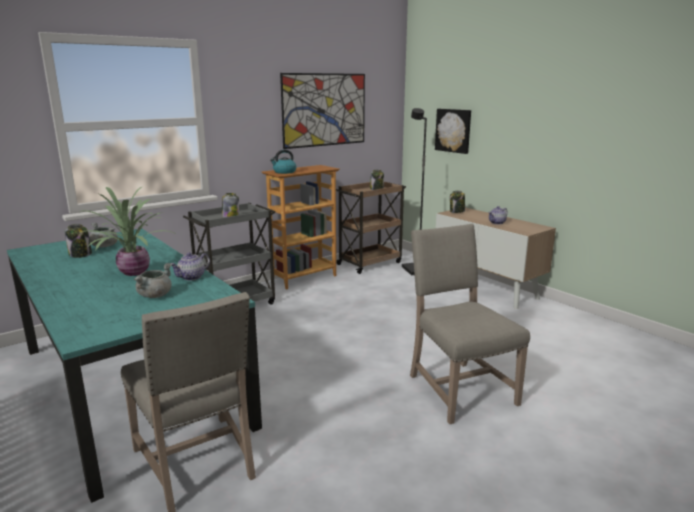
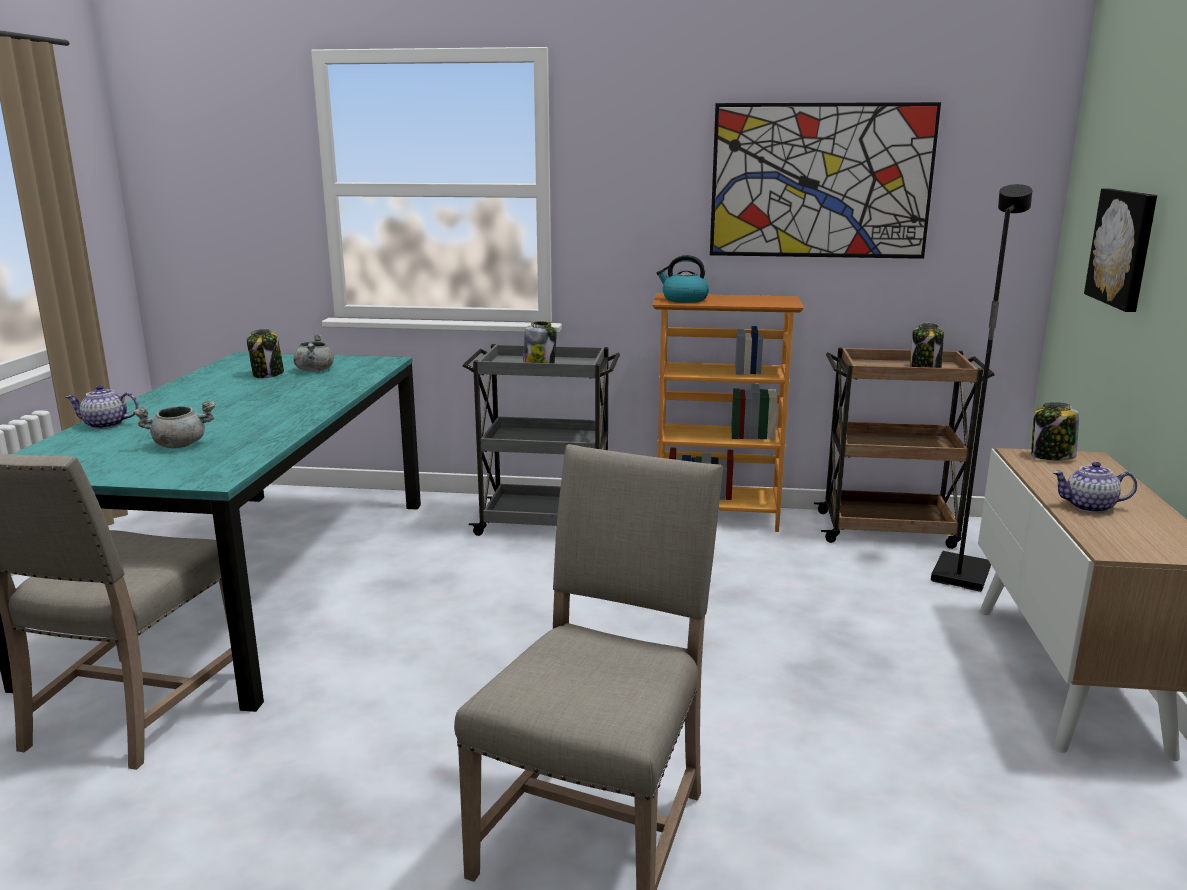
camera: 45 degrees right, 0 degrees up
(133, 272) = (245, 410): potted plant -> none
(191, 277) = (269, 436): teapot -> teapot (105, 425)

